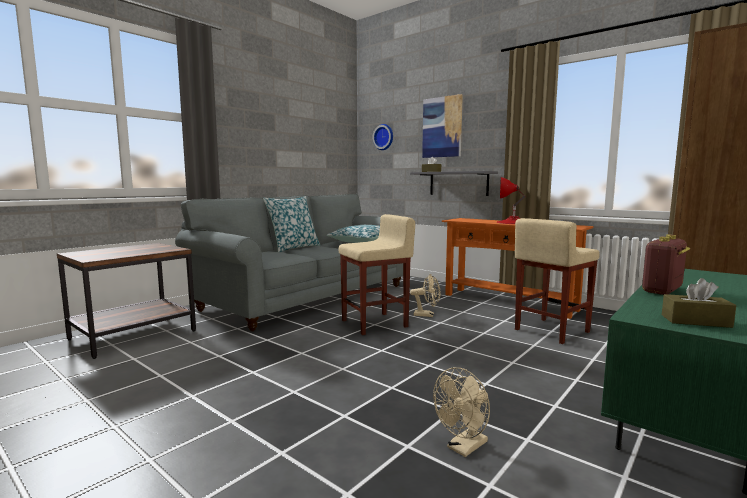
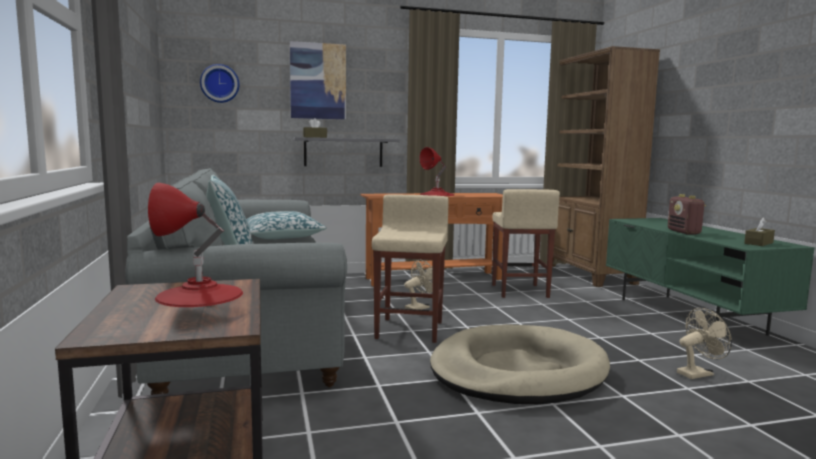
camera: 55 degrees left, 0 degrees up
(147, 249) = (199, 295): none -> red table lamp
(343, 368) = (517, 371): none -> beige dog bed
(463, 448) = (698, 373): beige fan -> beige fan turned 105 degrees counterclockwise

